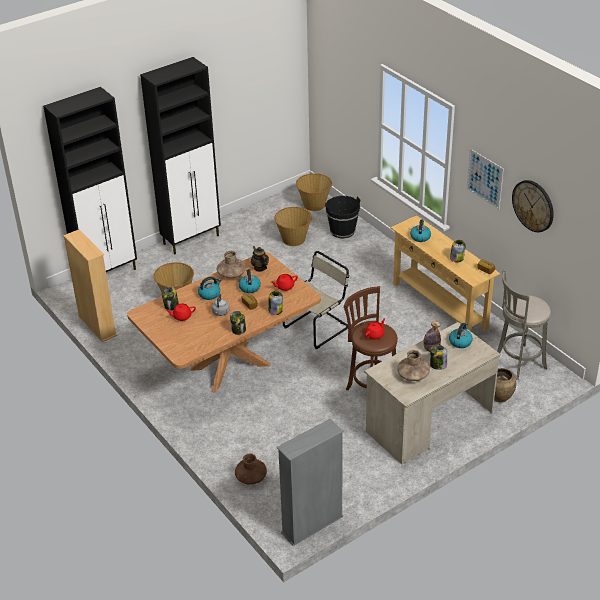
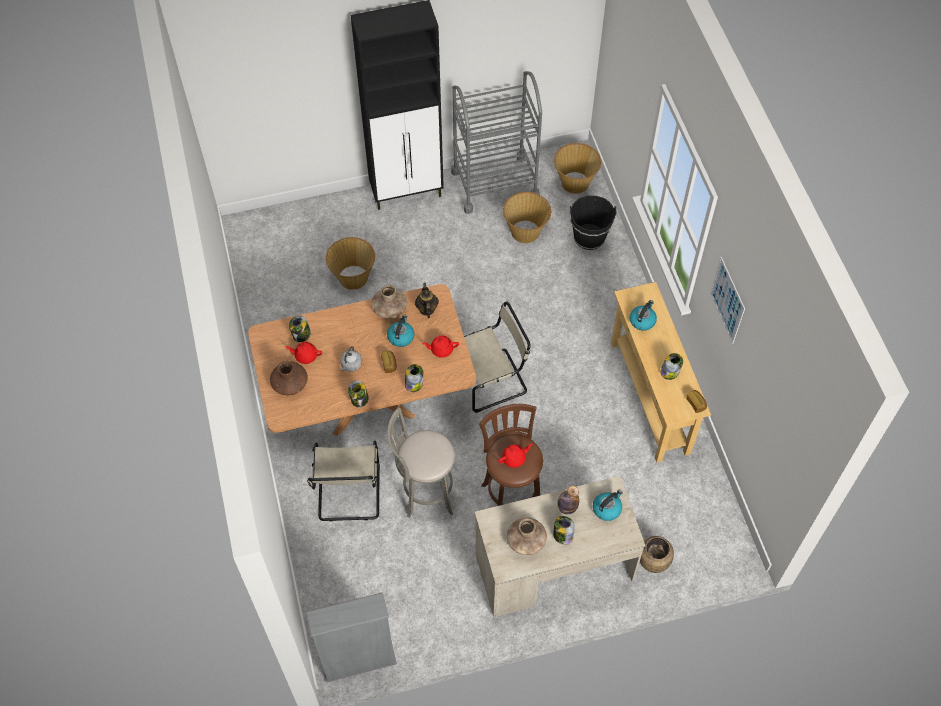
camera: 20 degrees right, 20 degrees up
(97, 326) = (250, 291): beige bookcase -> none
(107, 273) = (292, 215): black cabinet -> none
(209, 294) = (351, 331): kettle -> none
(245, 424) = (349, 494): none -> beige chair
(251, 477) = (323, 571): brown vase -> brown vase (290, 383)
(255, 219) = (494, 184): none -> grey cart
(518, 362) = (701, 518): grey stool -> grey stool (425, 493)
(533, 205) = (762, 373): wall clock -> none

